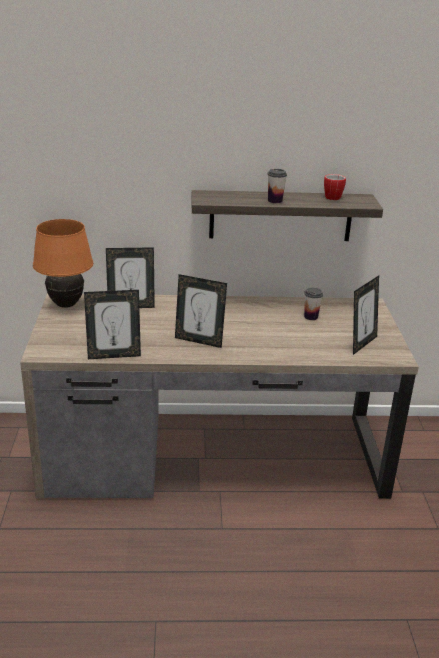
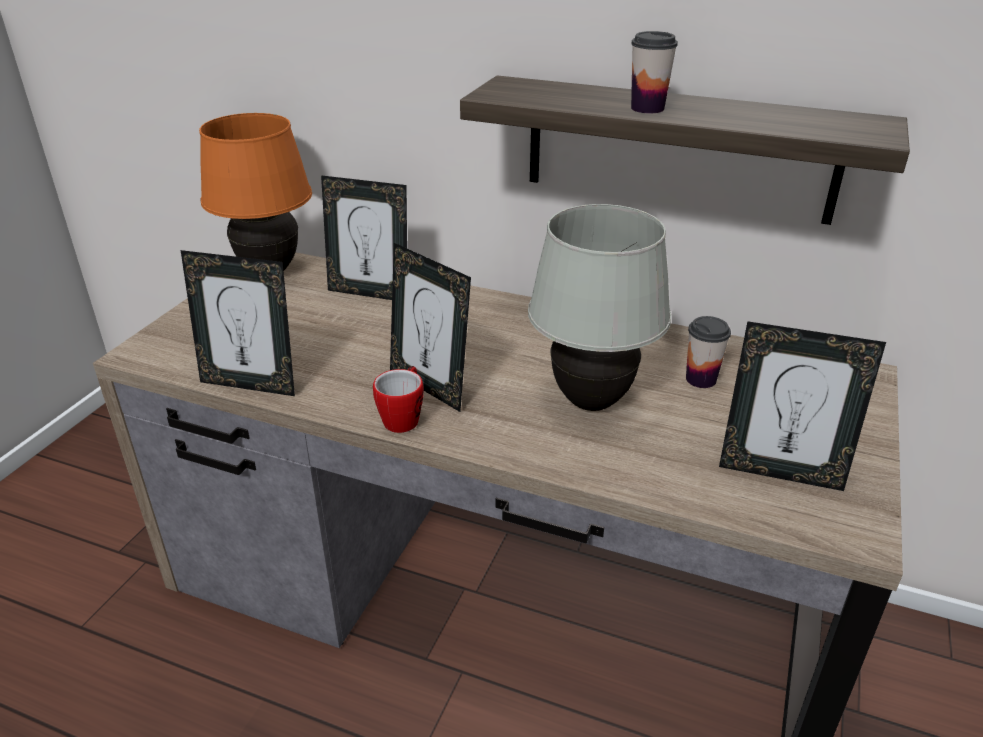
camera: 25 degrees right, 5 degrees up
(272, 333) = (590, 401): none -> white table lamp
(332, 196) = (794, 112): mug -> mug (404, 417)
(361, 344) = (780, 472): picture frame -> picture frame turned 45 degrees clockwise

